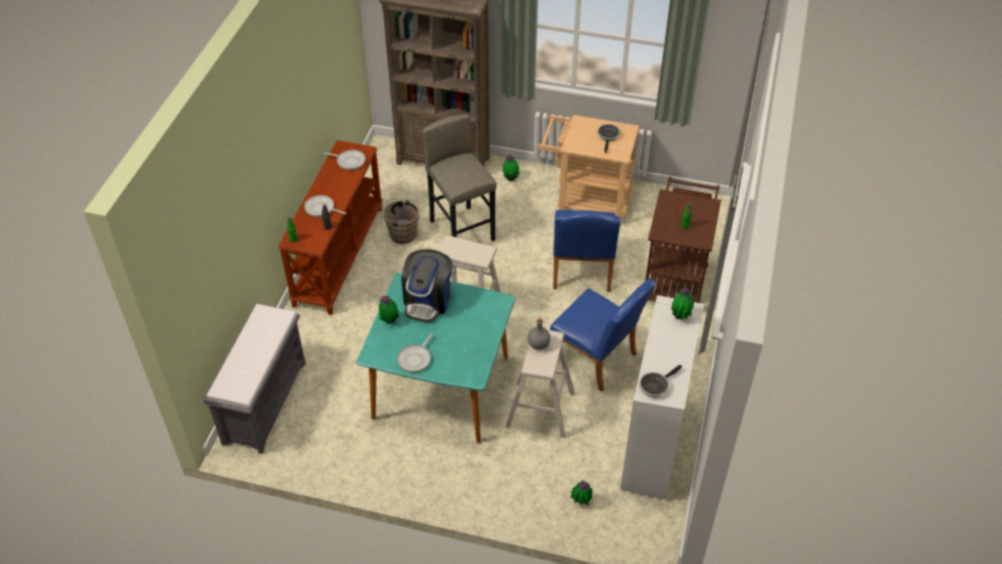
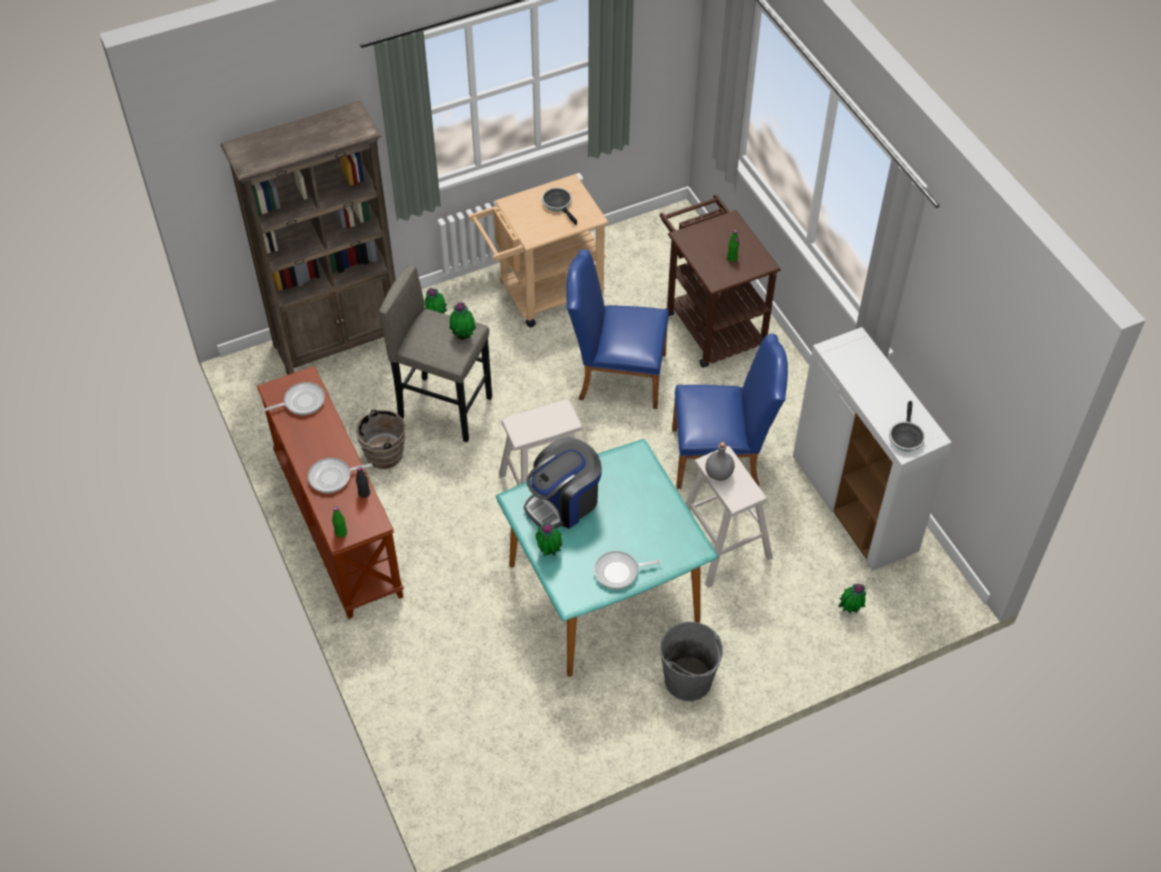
camera: 40 degrees left, 5 degrees up
(265, 401) = (434, 742): grey bench -> none
(415, 358) = (619, 572): frying pan -> frying pan turned 90 degrees clockwise
(428, 300) = (563, 502): coffee machine -> coffee machine turned 75 degrees clockwise
(436, 470) = (688, 680): none -> grey bucket
(581, 272) = (615, 375): blue chair -> blue chair turned 135 degrees clockwise
(680, 317) = (856, 353): potted plant -> potted plant (463, 336)

